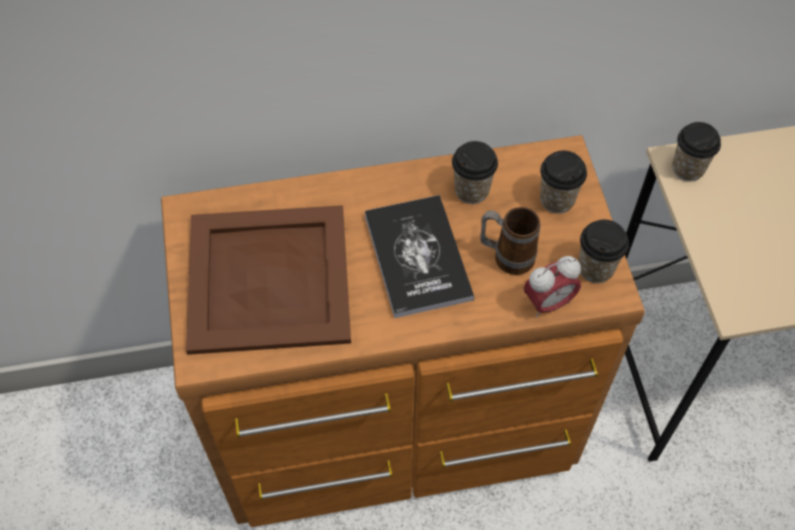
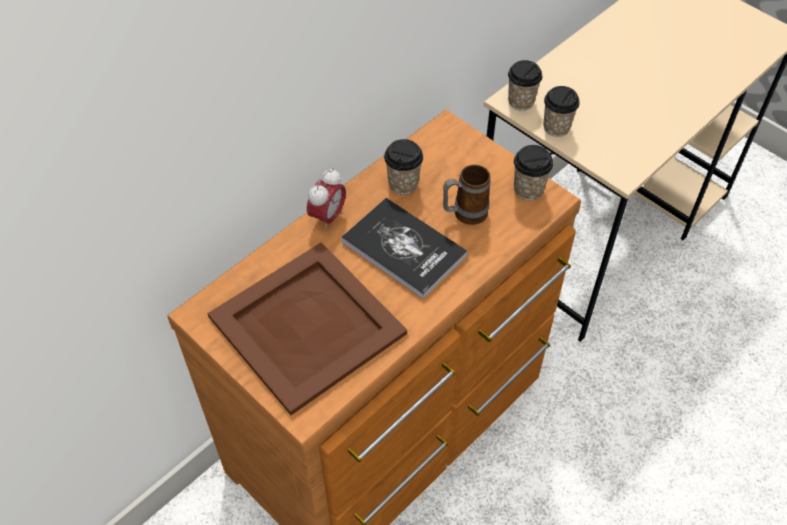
camera: 35 degrees left, 5 degrees down
(548, 303) = (517, 229): alarm clock -> alarm clock (328, 217)
(557, 200) = (466, 159): cup -> cup (556, 128)

